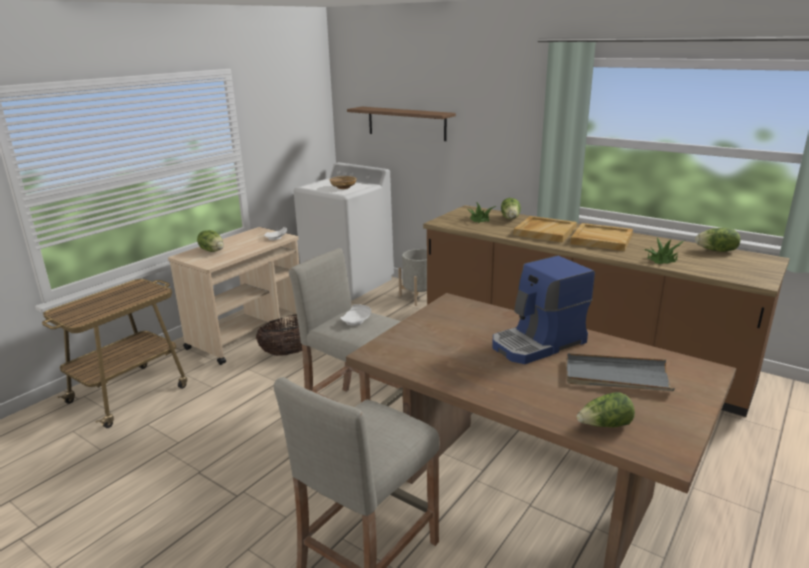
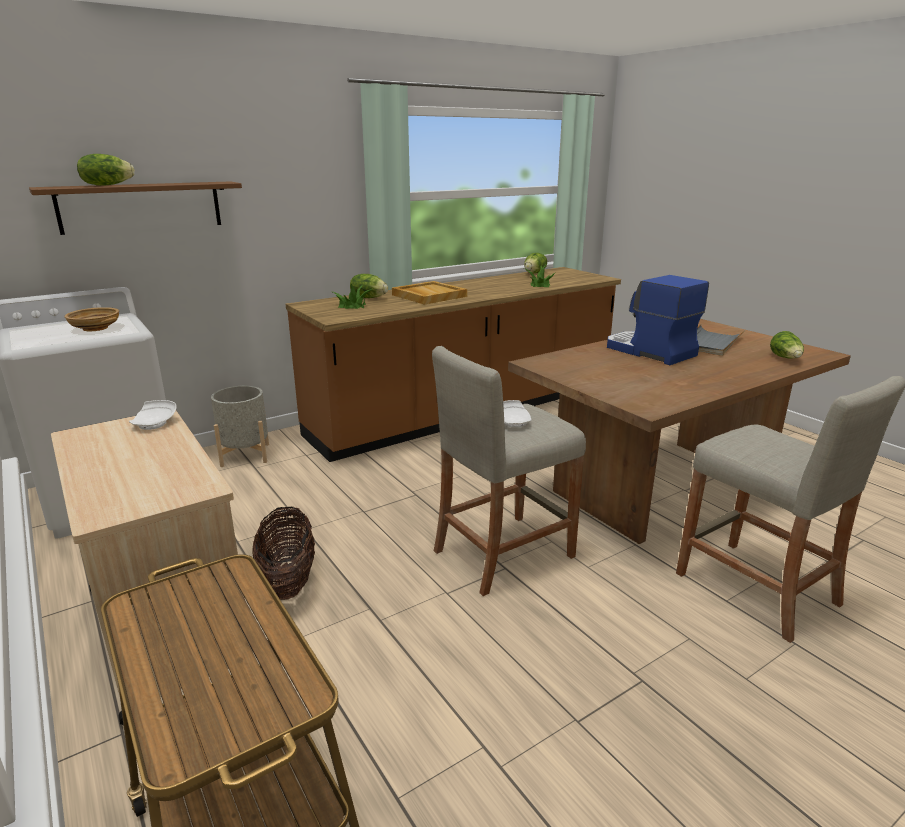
camera: 70 degrees left, 0 degrees up
(212, 250) = (122, 482): lettuce -> lettuce (107, 185)
(539, 344) = (649, 351): coffee machine -> coffee machine turned 150 degrees clockwise
(601, 239) = (474, 288): beige tray -> none

